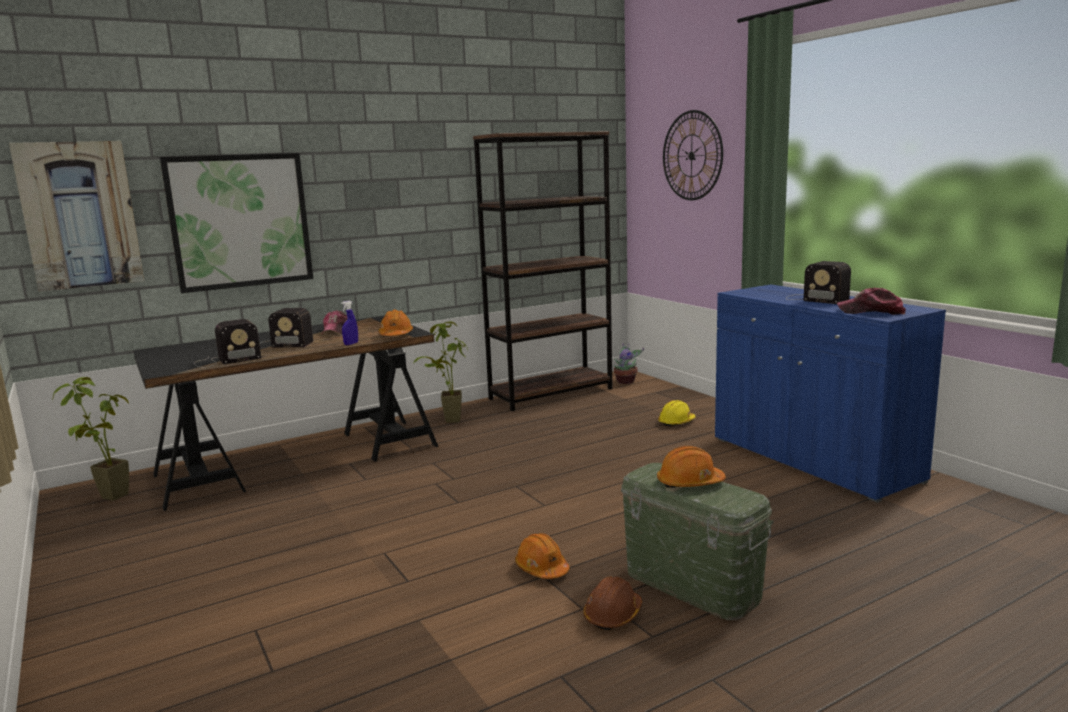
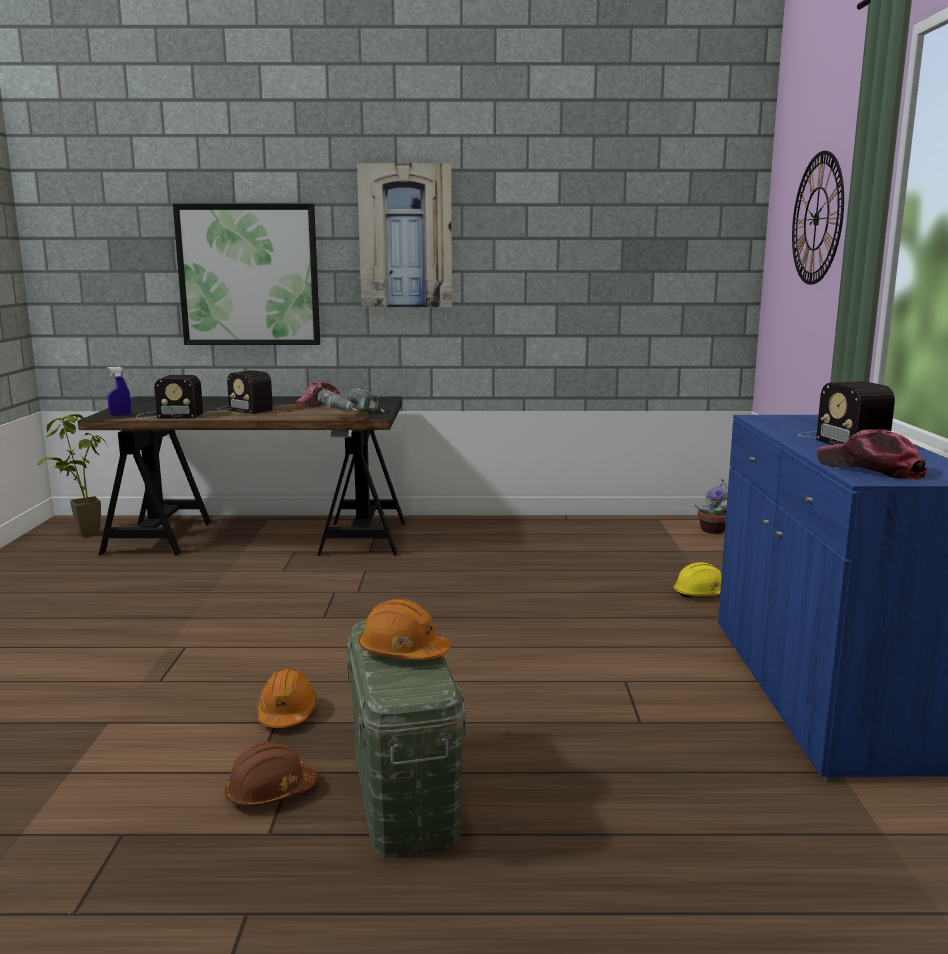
camera: 30 degrees right, 0 degrees up
(80, 215) = (101, 258): picture -> picture (405, 236)
(351, 344) = (295, 417): blue spray bottle -> blue spray bottle (120, 415)
(396, 335) = (353, 416): orange hard hat -> power drill
(446, 420) = (446, 530): potted plant -> none
(551, 393) = (601, 526): brown bookcase -> none

